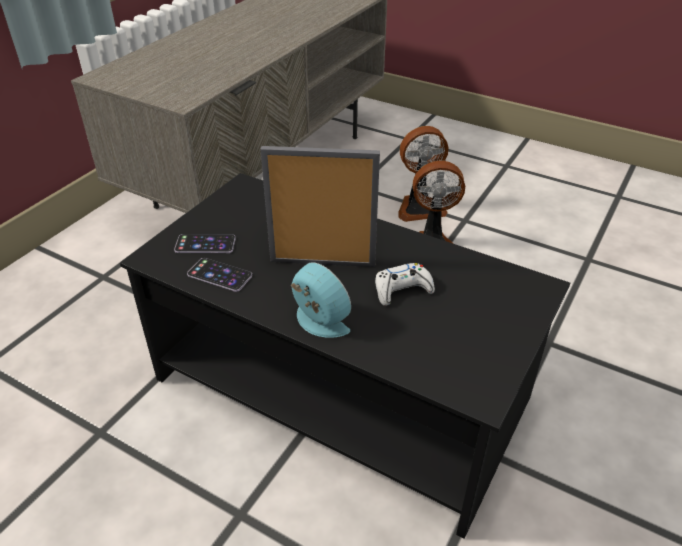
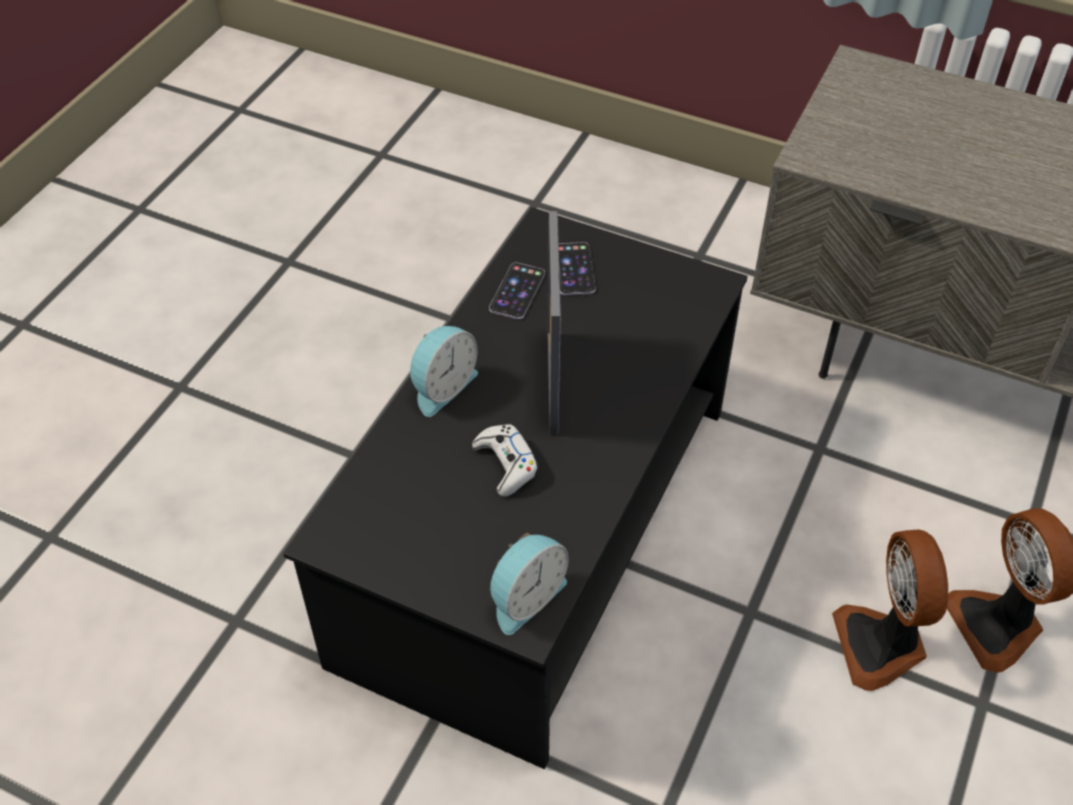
camera: 85 degrees right, 10 degrees up
(519, 286) = (525, 597): none -> alarm clock

